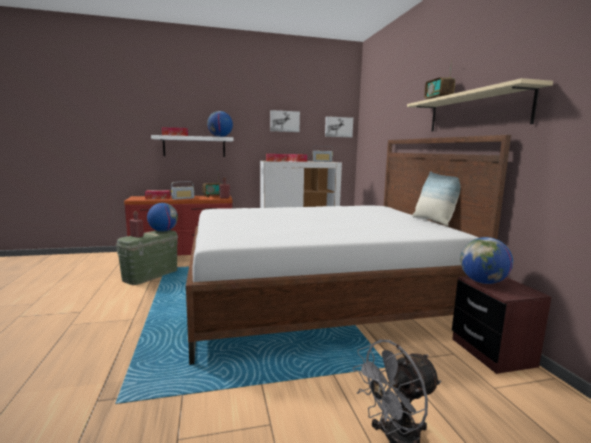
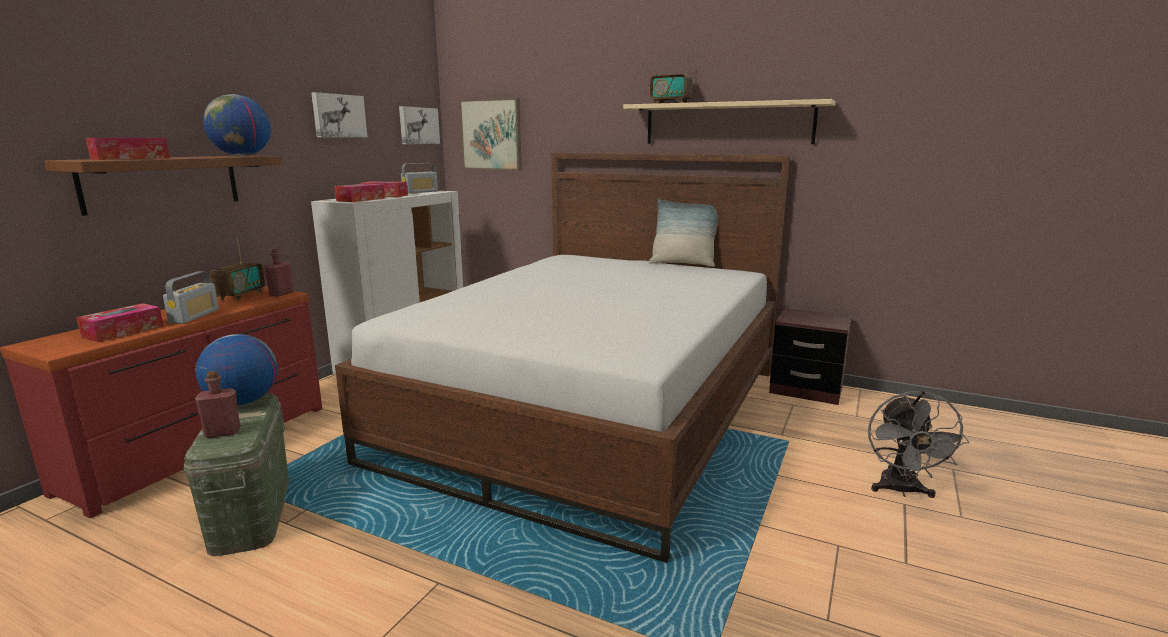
camera: 50 degrees left, 5 degrees up
(194, 146) = (163, 182): white shelf -> brown shelf
(372, 131) = (491, 134): none -> picture
(483, 282) = (799, 319): globe -> none

